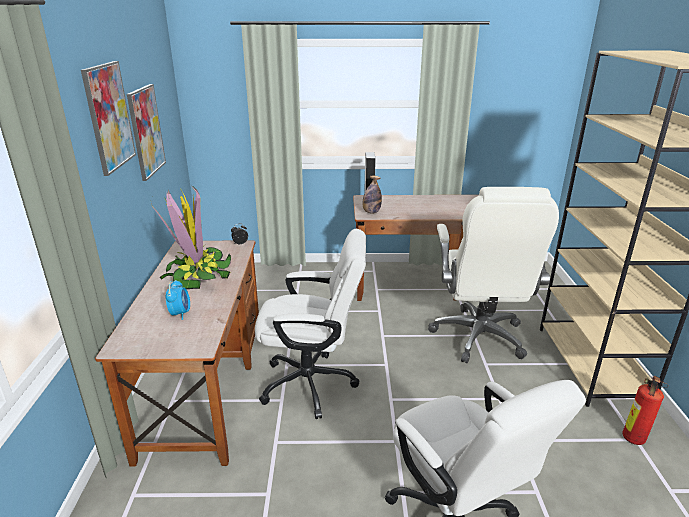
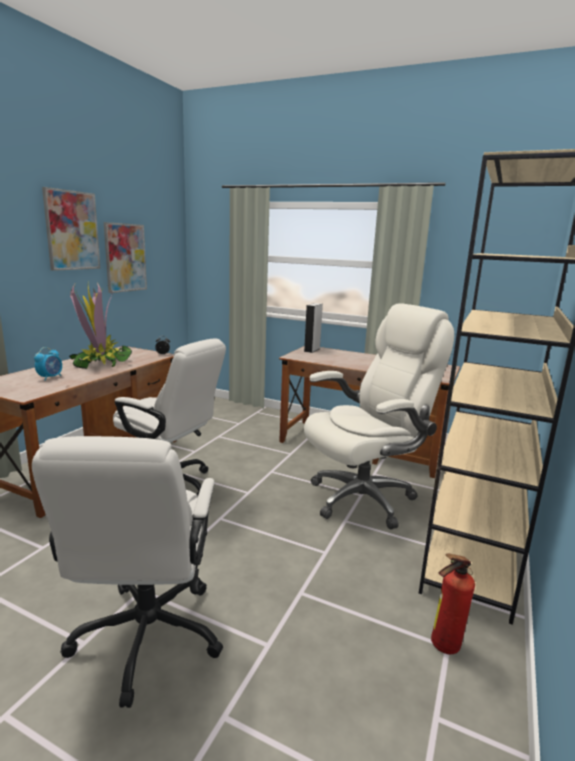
camera: 25 degrees right, 10 degrees down
(371, 212) = (301, 355): bottle -> none
(479, 337) = (363, 498): white office chair -> white office chair turned 150 degrees counterclockwise

